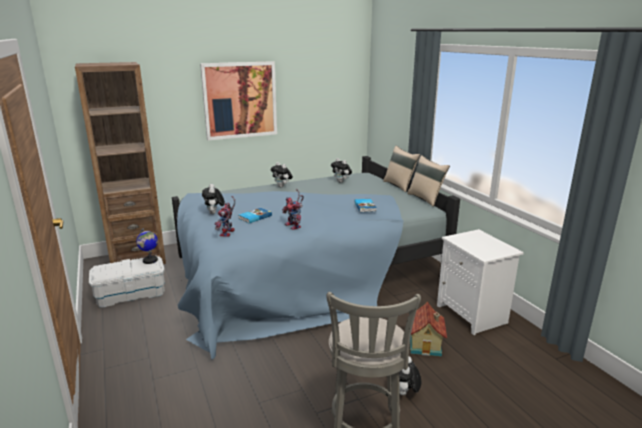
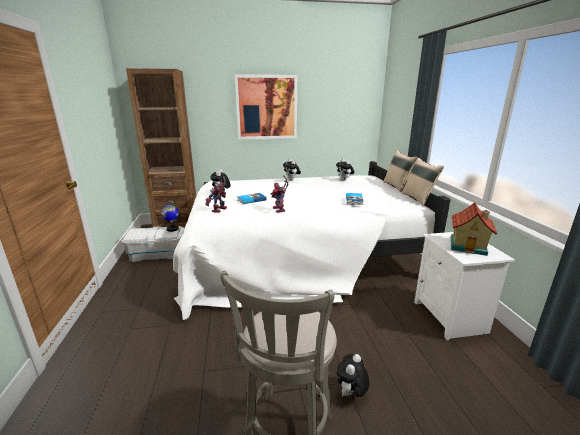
camera: 15 degrees right, 0 degrees up
(303, 272) = (299, 254): blue bed -> white bed
(426, 345) = (390, 342): toy house -> toy house (469, 246)

